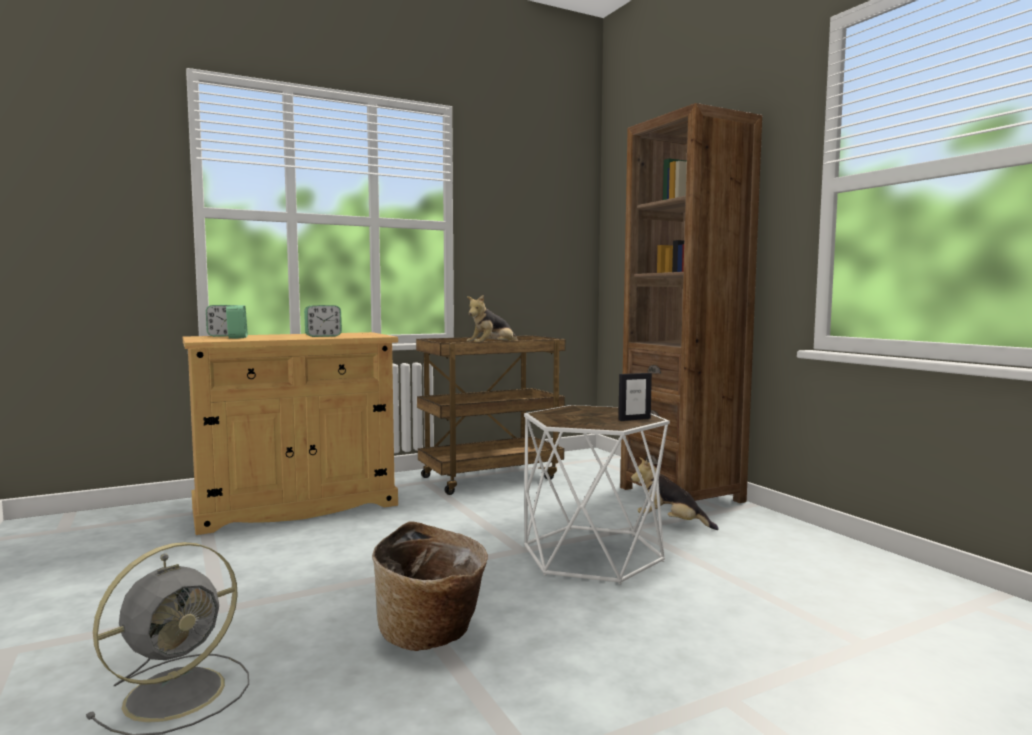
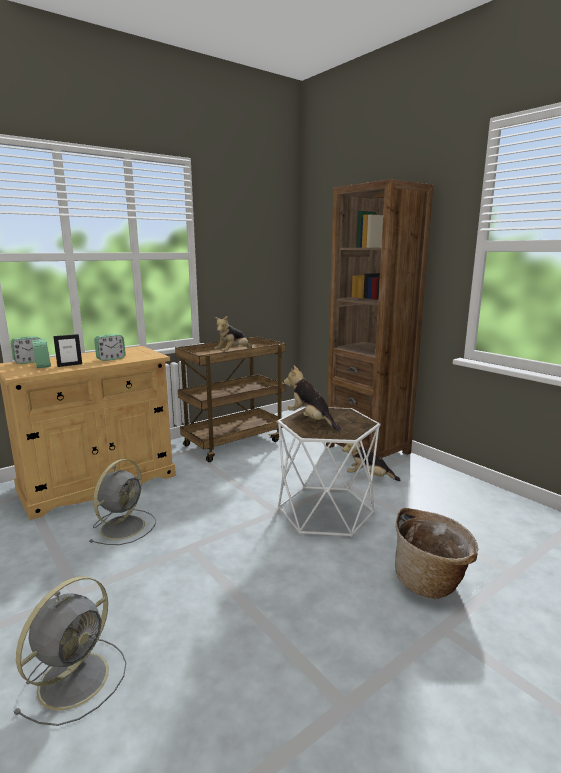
camera: 10 degrees left, 10 degrees up
(309, 549) = (124, 526): none -> grey fan
(431, 634) = (240, 598): basket -> basket (431, 581)
(570, 414) = (311, 421): none -> plush toy
(634, 419) = (357, 424): picture frame -> picture frame (69, 365)

